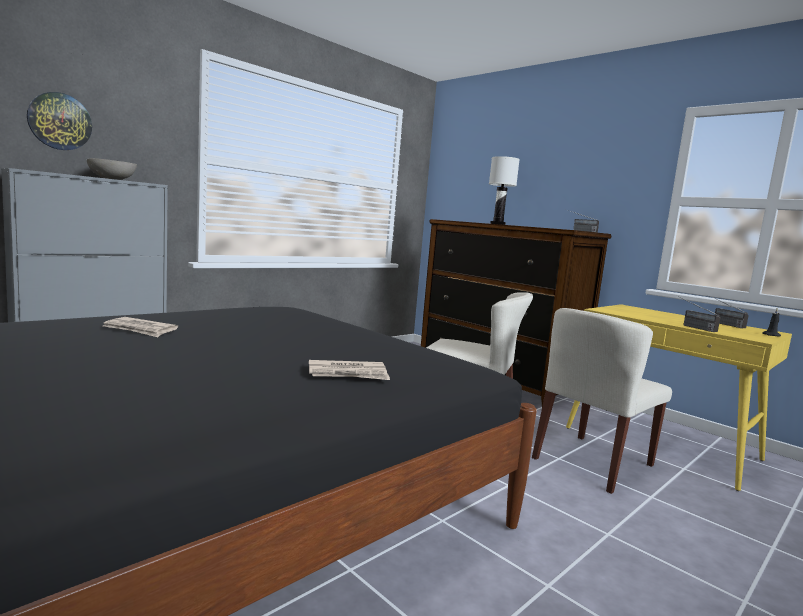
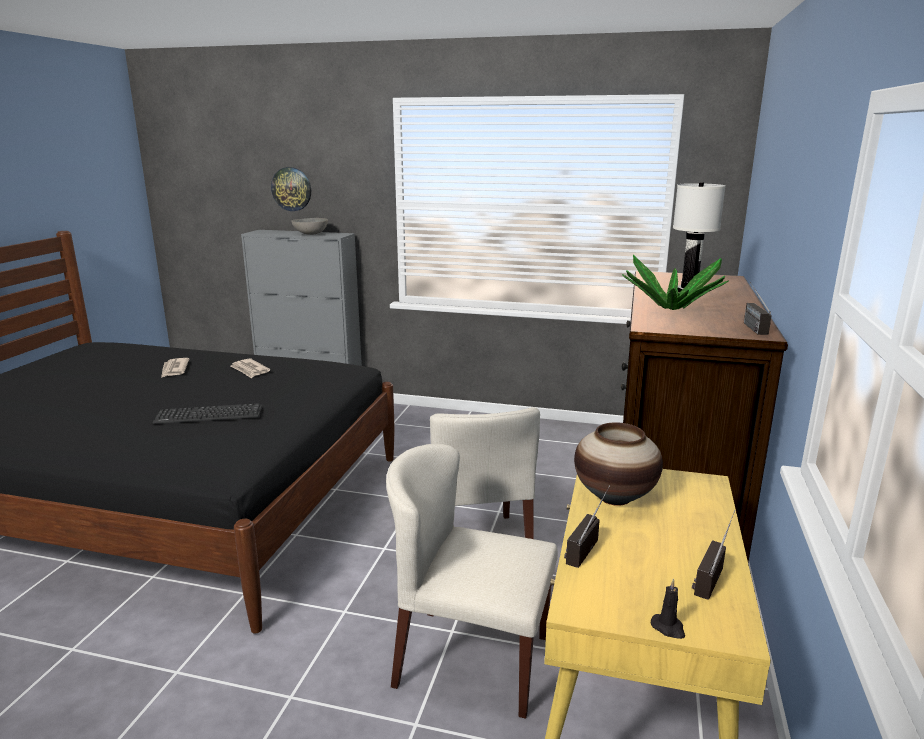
camera: 60 degrees right, 10 degrees up
(343, 344) = (209, 415): none -> keyboard
(348, 374) = (123, 437): newspaper -> newspaper (250, 370)
(532, 226) = (671, 308): none -> potted plant
(638, 315) = (614, 497): none -> vase

